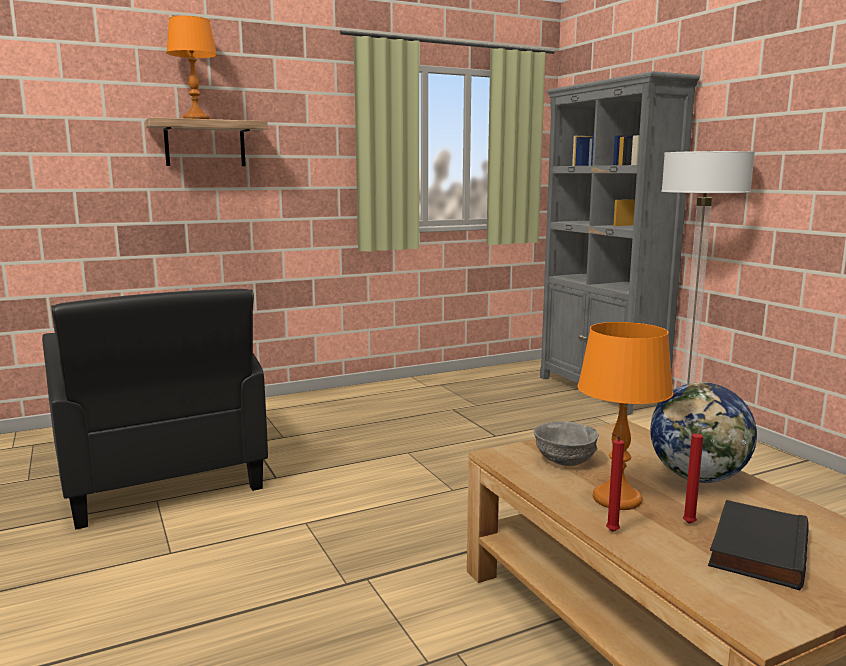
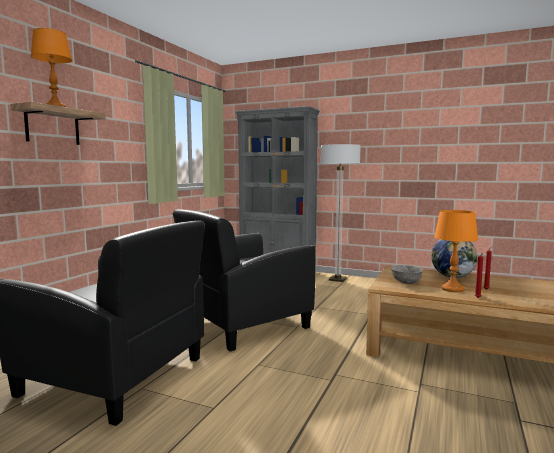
camera: 40 degrees left, 5 degrees down
(393, 460) = (243, 323): none -> black armchair
(755, 548) = (515, 290): black book -> none

